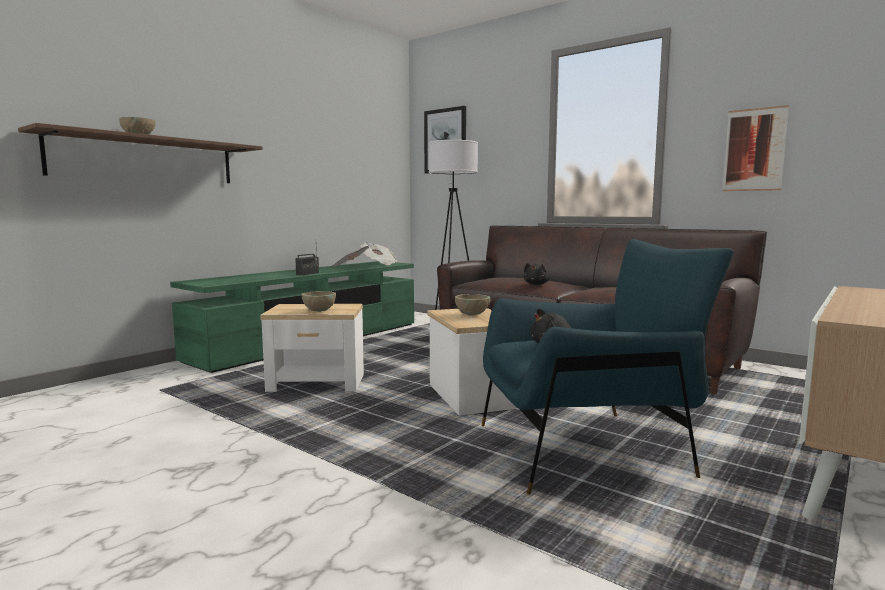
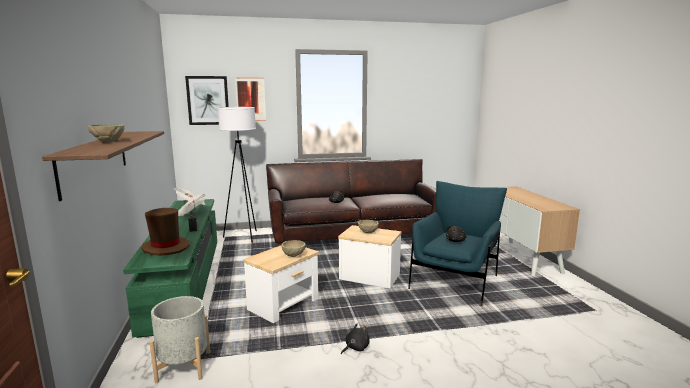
camera: 50 degrees left, 5 degrees up
(141, 390) = (183, 367): none -> grey planter
(240, 278) = (166, 247): none -> brown hat
(253, 444) = (355, 348): none -> black plush toy
(754, 150) = (408, 119): picture -> picture (250, 99)

